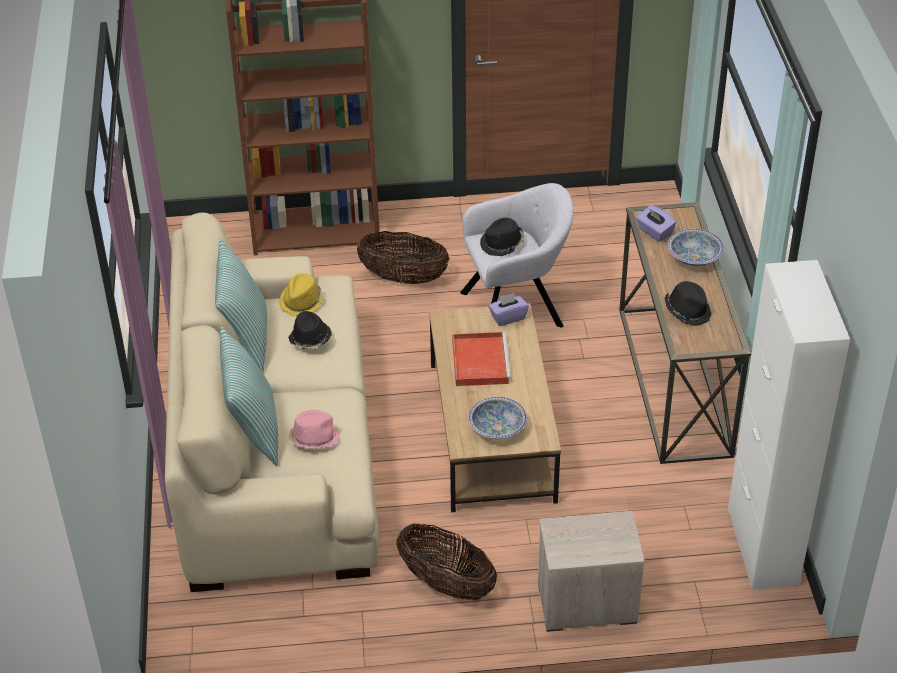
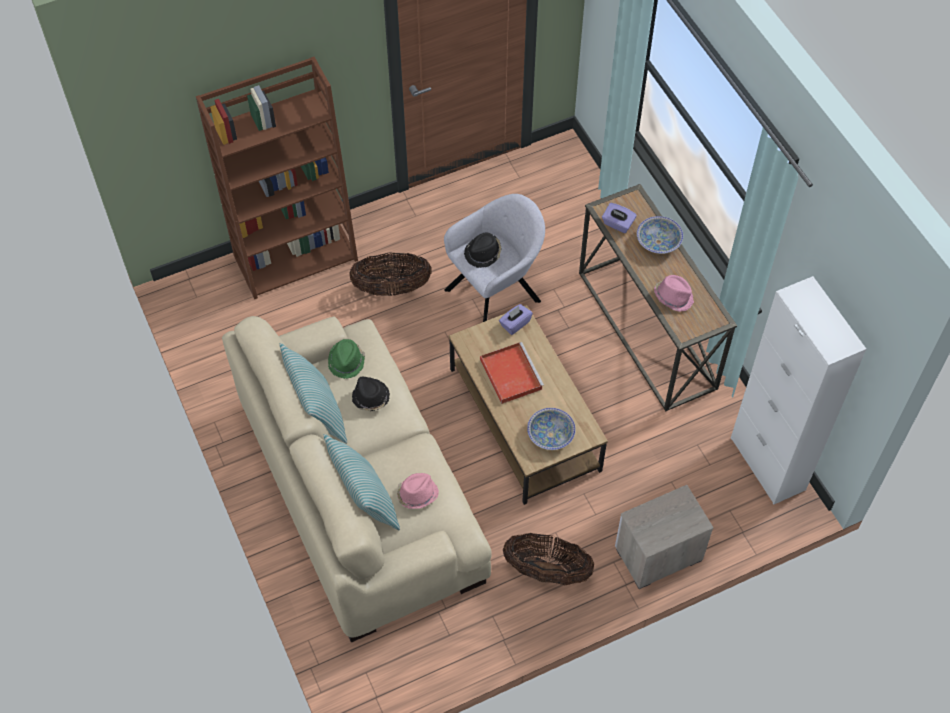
camera: 20 degrees left, 15 degrees up
(302, 301) = (347, 361): yellow hat -> green hat
(687, 311) = (673, 297): black hat -> pink hat

